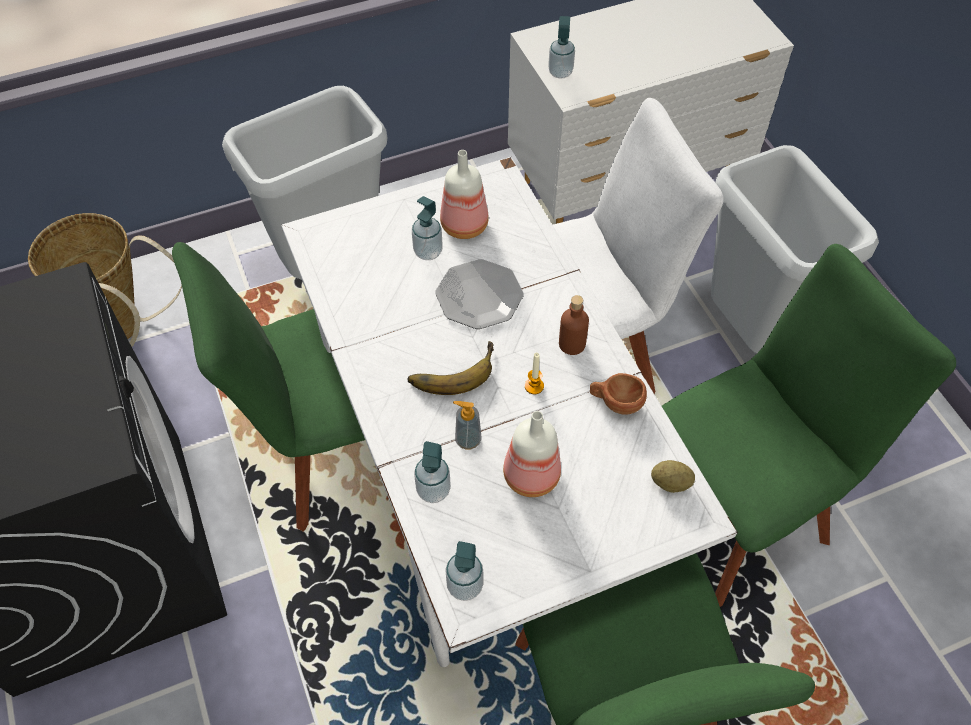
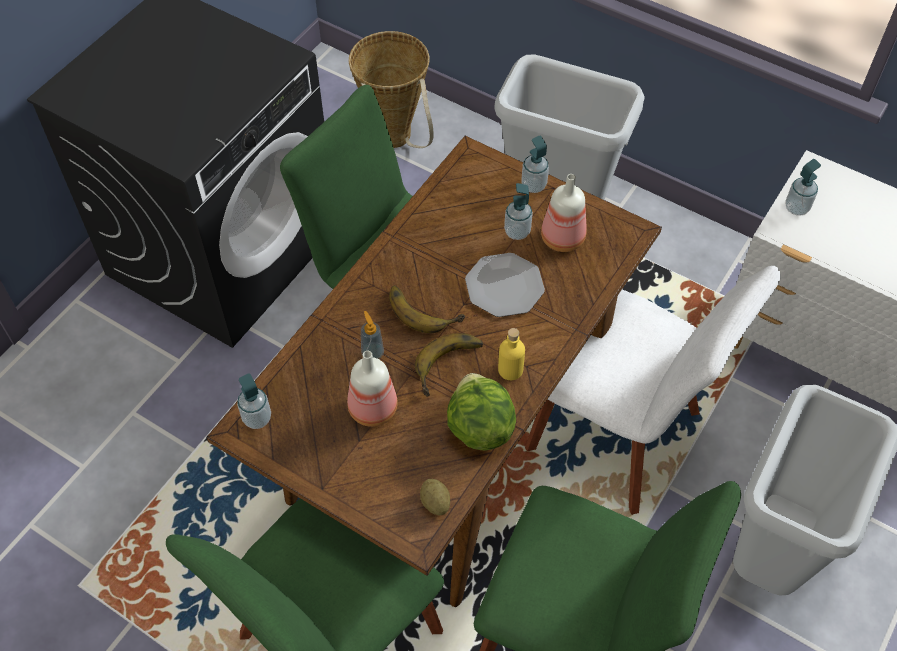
camera: 55 degrees right, 0 degrees up
(433, 490) = (316, 357): soap dispenser -> soap dispenser (533, 185)
(485, 488) = (448, 442): white dining table -> brown dining table
(534, 386) = (451, 367): candle -> banana
(572, 344) = (510, 369): brown bottle -> yellow bottle
(615, 403) = (479, 428): brown cup -> lettuce

